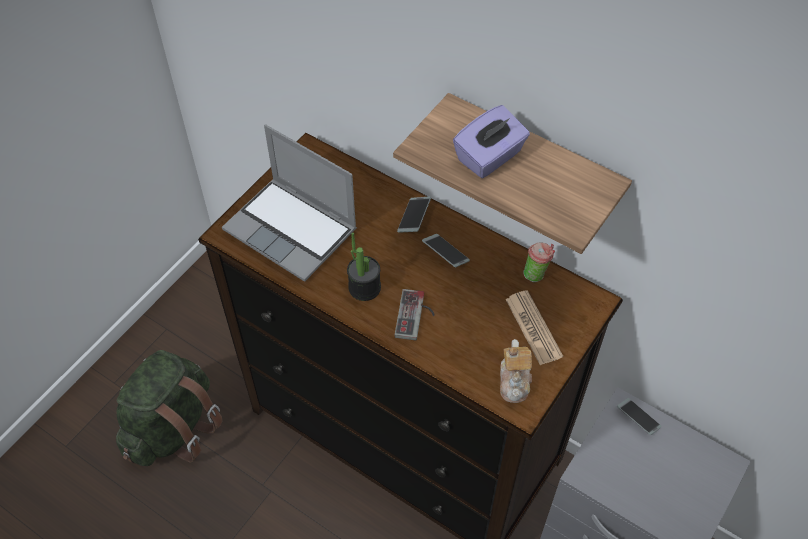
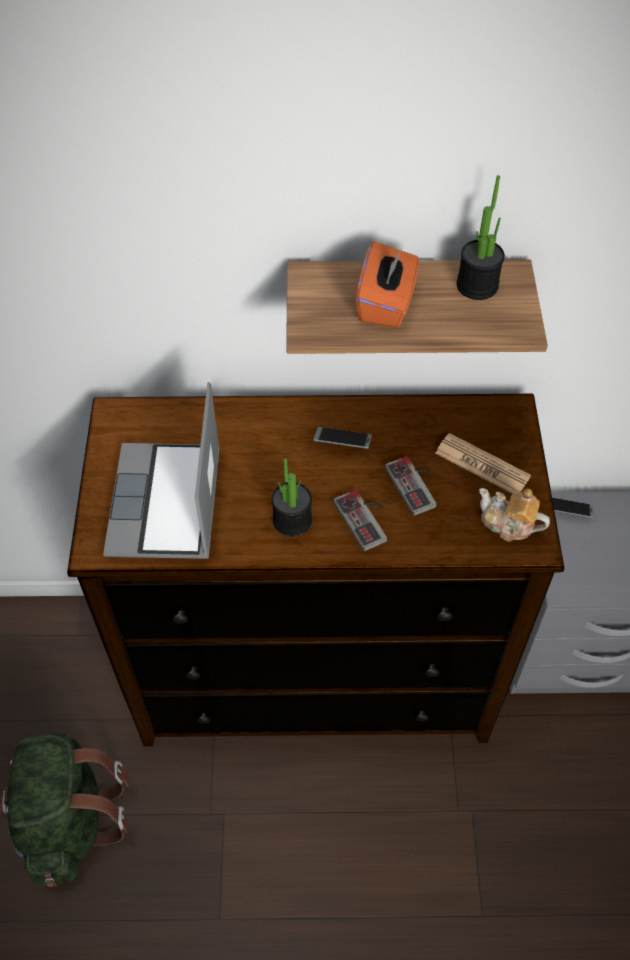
camera: 35 degrees left, 0 degrees up
(293, 230) = (167, 504): laptop -> laptop turned 90 degrees clockwise
(414, 217) = (282, 423): phone -> none
(472, 314) = (417, 484): none -> game controller
(489, 157) = (386, 304): purple tissue box -> orange tissue box
(515, 381) = (508, 524): teapot -> teapot turned 150 degrees clockwise
(536, 274) = (442, 413): cup -> none
(570, 178) = (477, 285): none -> potted plant

